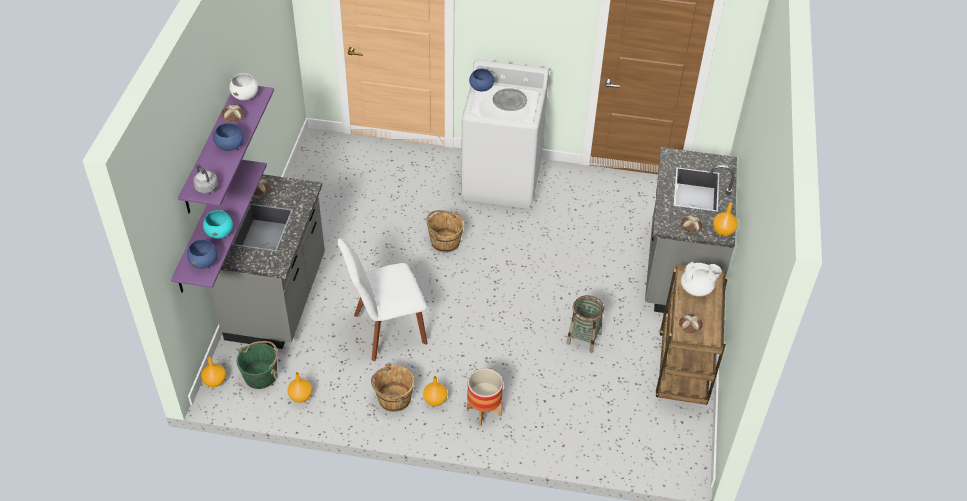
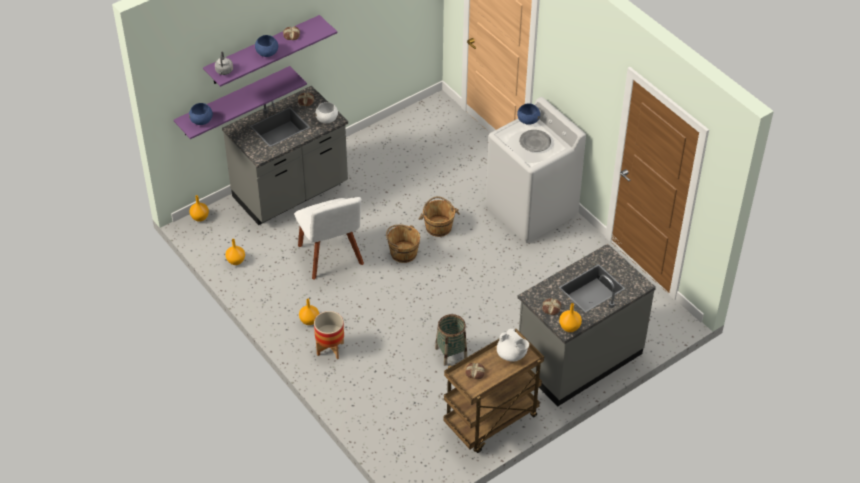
camera: 45 degrees right, 0 degrees up
(220, 232) = (230, 109): turquoise bowl -> none
(245, 96) = (314, 26): white bowl -> white bowl (327, 119)
(261, 375) = (228, 232): green bucket -> none
(386, 330) = (331, 257): white chair -> white chair turned 135 degrees counterclockwise
(393, 398) = (286, 301): brown bucket -> brown bucket (403, 252)

